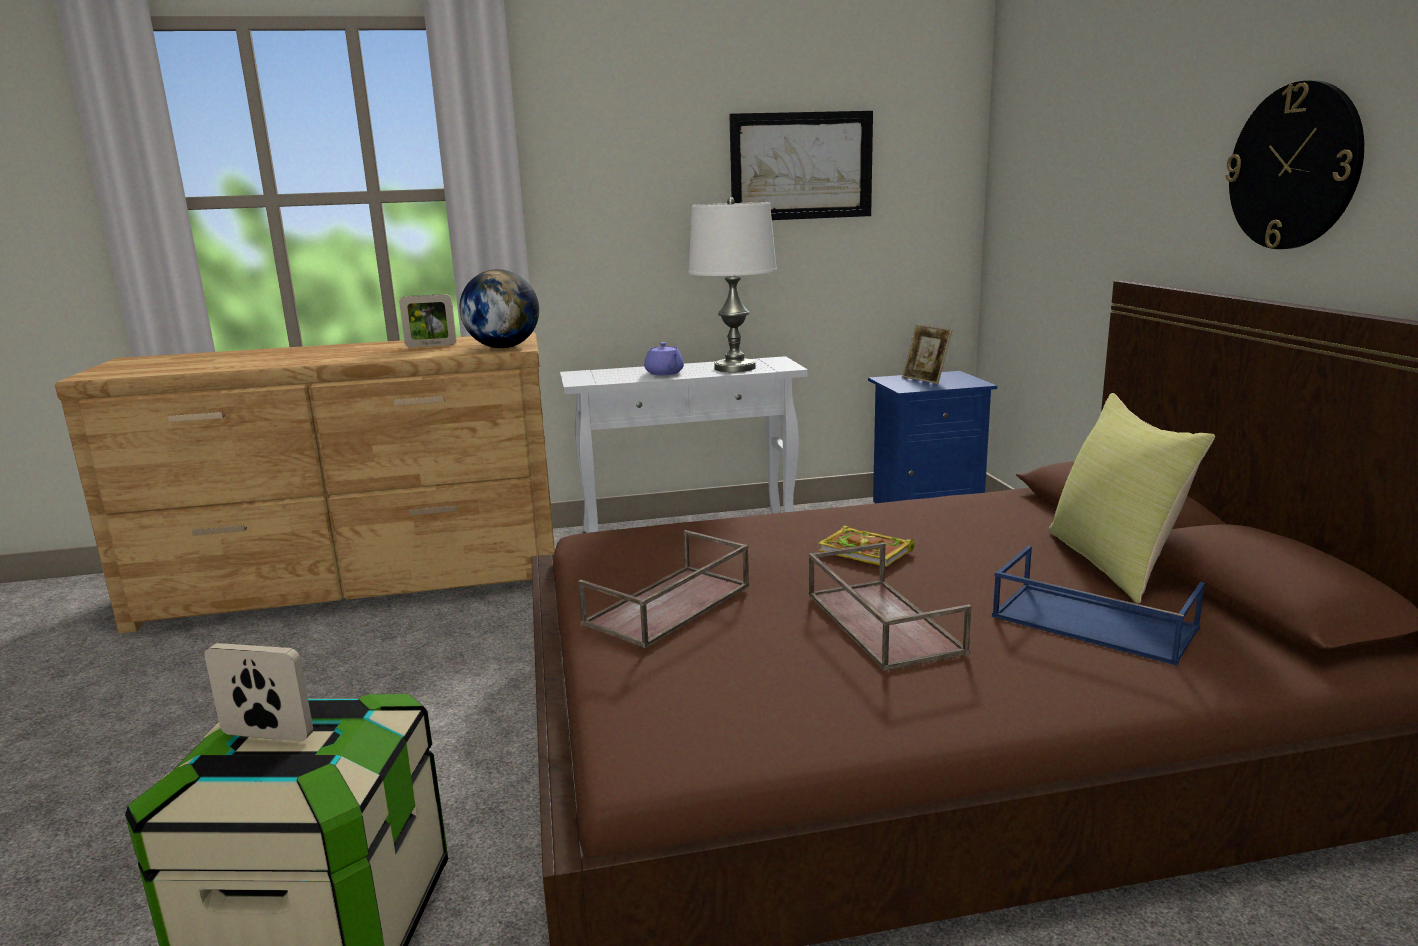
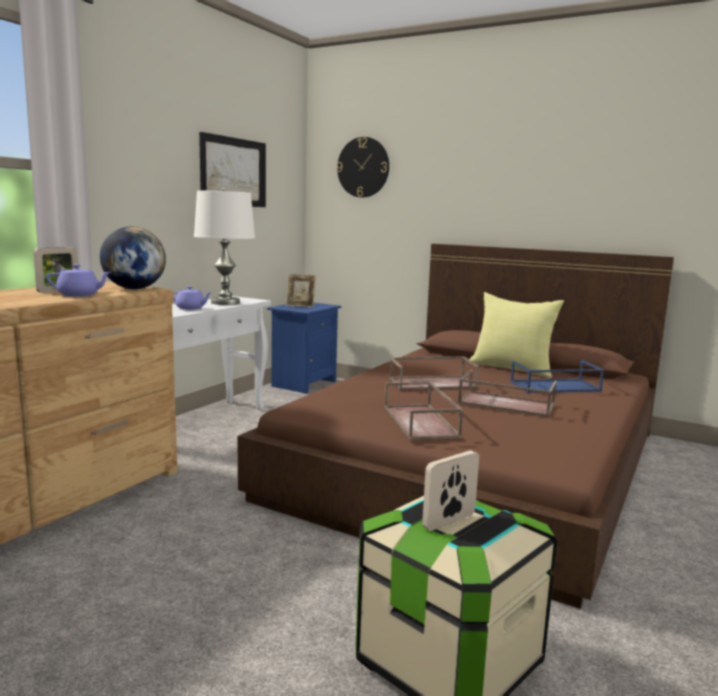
camera: 50 degrees left, 5 degrees down
(420, 353) = (79, 295): none -> purple teapot
(867, 551) = (433, 383): book -> brown tray
(1294, 167) = (530, 193): wall clock -> wall clock (363, 167)

